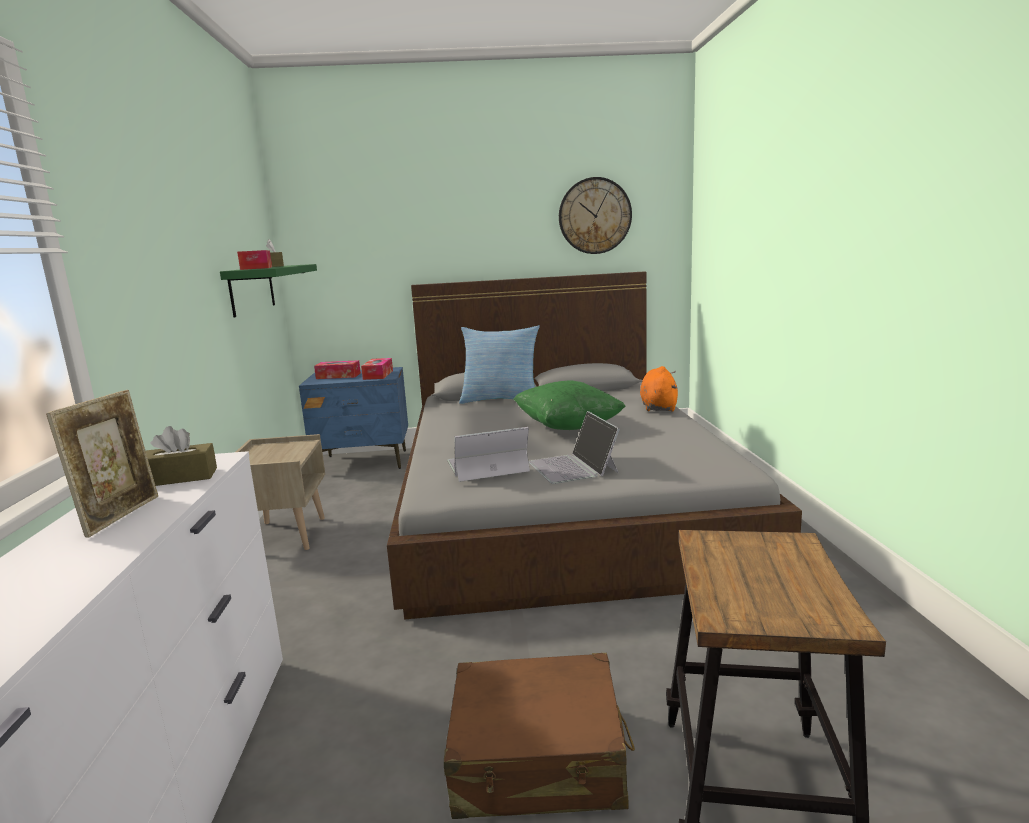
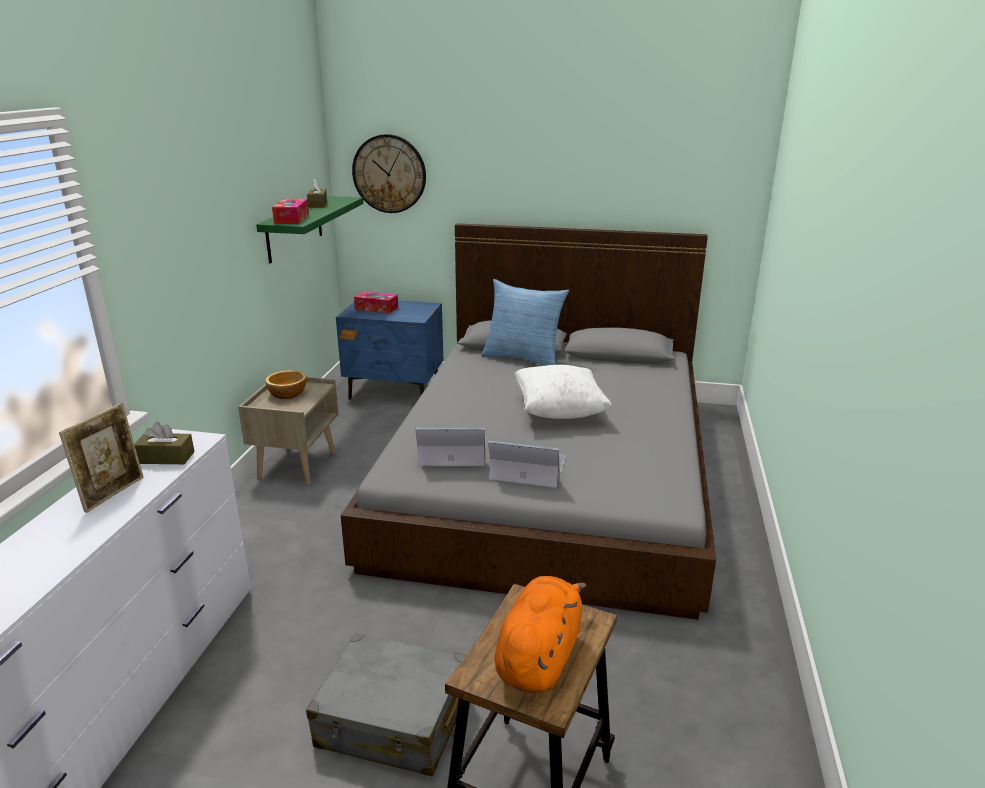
camera: 15 degrees right, 10 degrees up
(271, 452) = (288, 394): none -> bowl
(378, 375) = (412, 313): tissue box -> none
(538, 758) = (393, 720): brown suitcase -> grey suitcase
(567, 427) = (559, 411): green pillow -> white pillow
(573, 467) = (527, 468): laptop -> laptop turned 105 degrees clockwise
(594, 216) = (658, 168): wall clock -> wall clock (389, 174)
(658, 407) = (669, 399): orange plush toy -> orange plush toy (539, 656)

